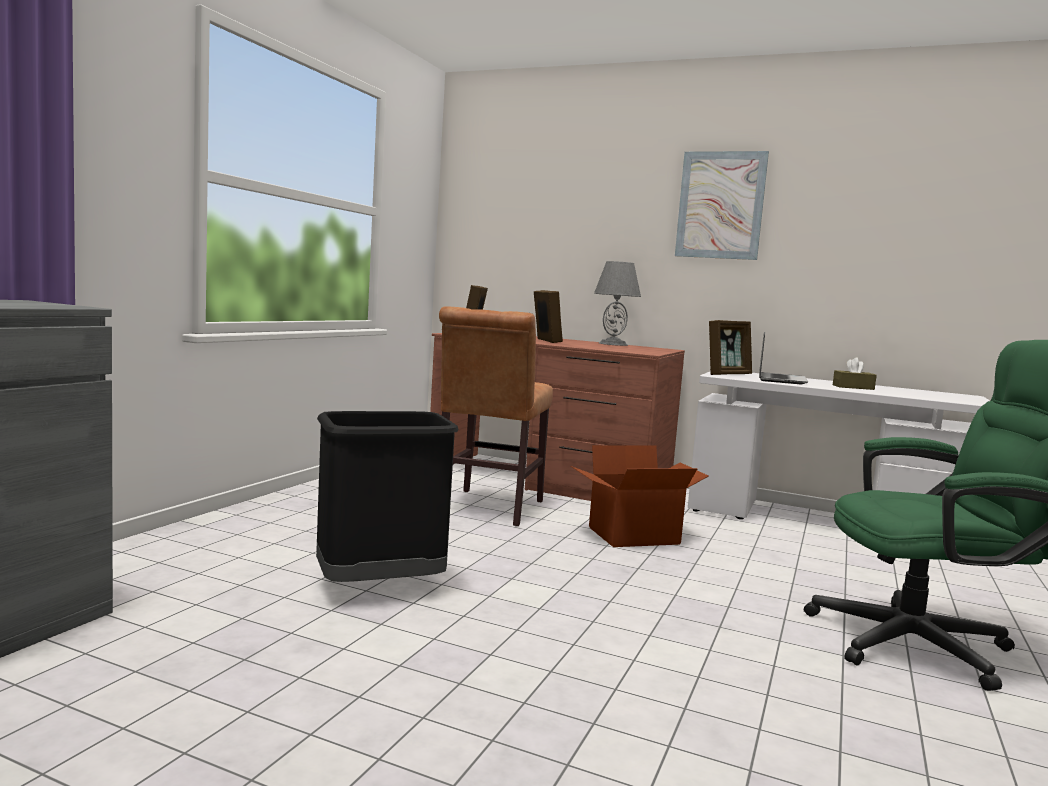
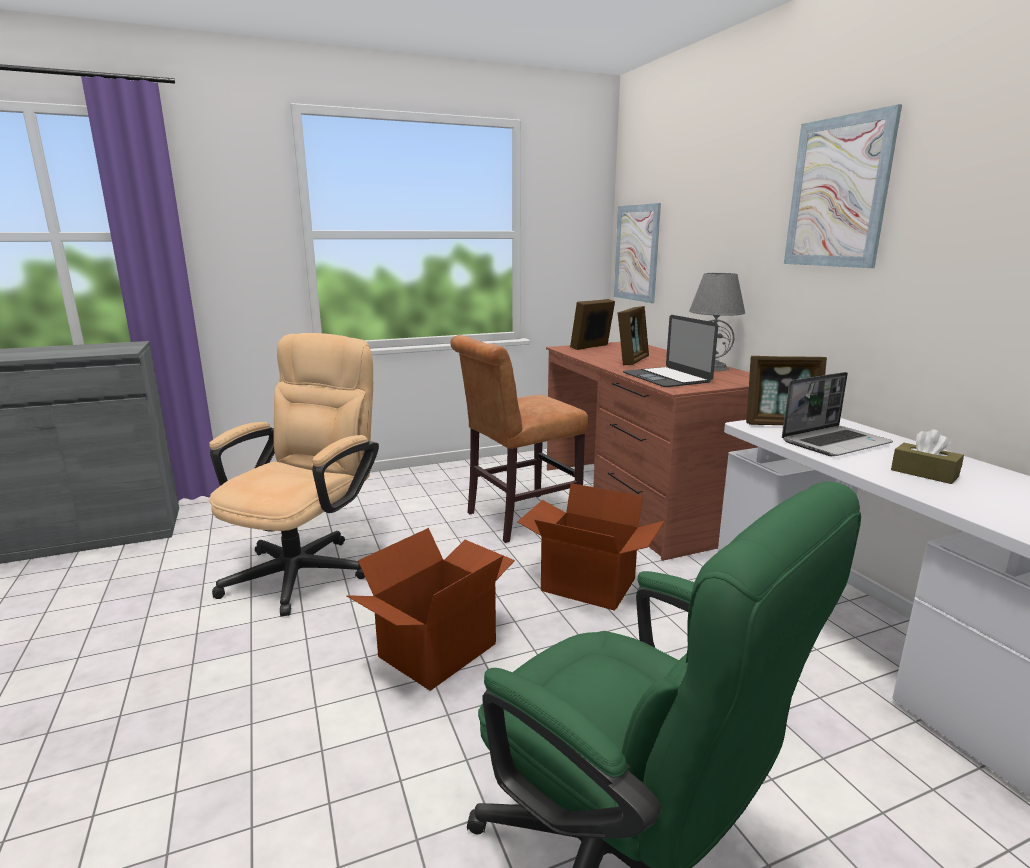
camera: 45 degrees right, 10 degrees up
(380, 588) = (306, 568): black trash can -> beige office chair
(480, 244) = (636, 253): none -> picture
(613, 348) = (666, 377): none -> laptop
(629, 599) = (436, 649): none -> cardboard box

